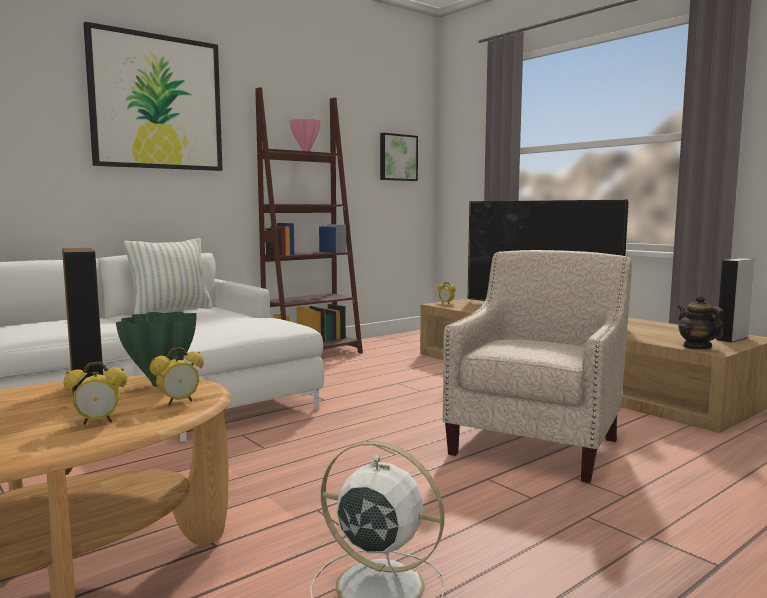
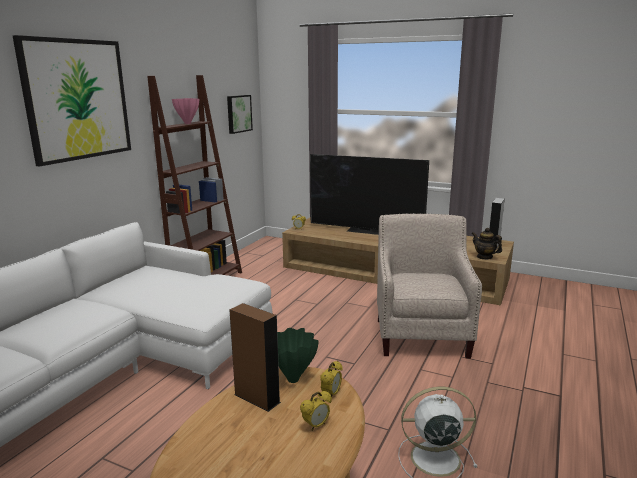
camera: 25 degrees left, 10 degrees up
(171, 310) = (127, 279): pillow -> none

